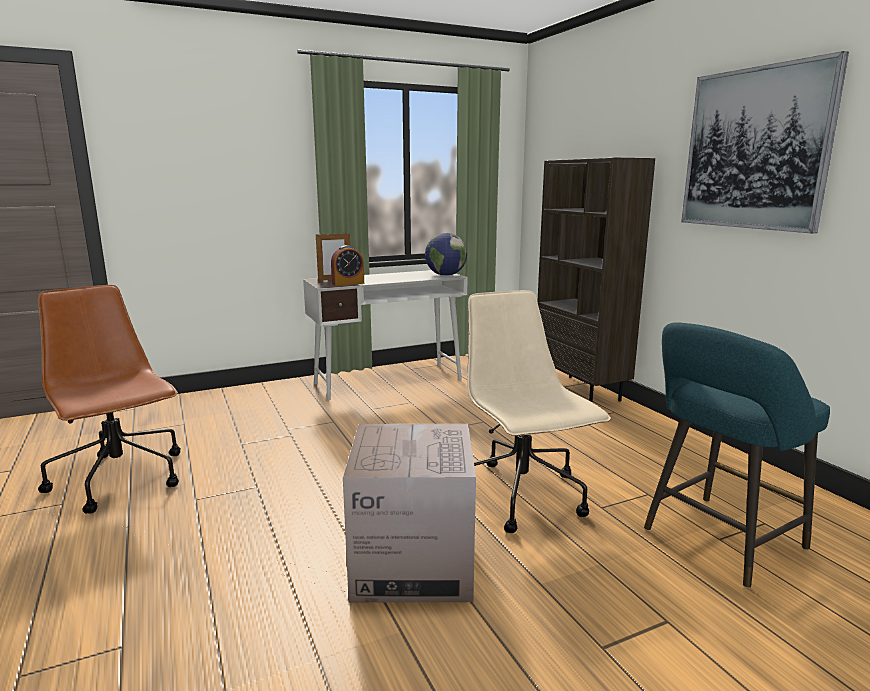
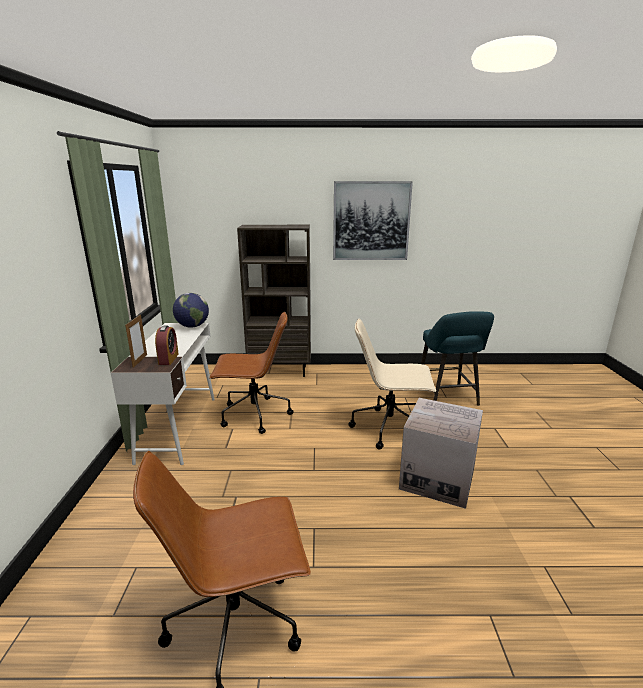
camera: 65 degrees left, 5 degrees up
(450, 405) = (253, 415): none -> brown office chair

